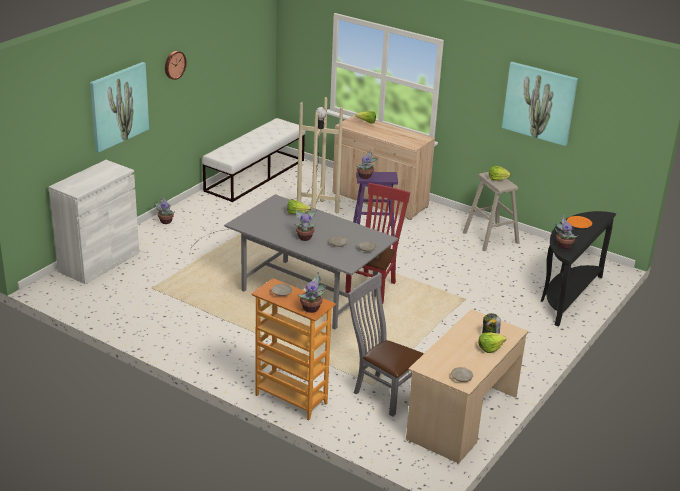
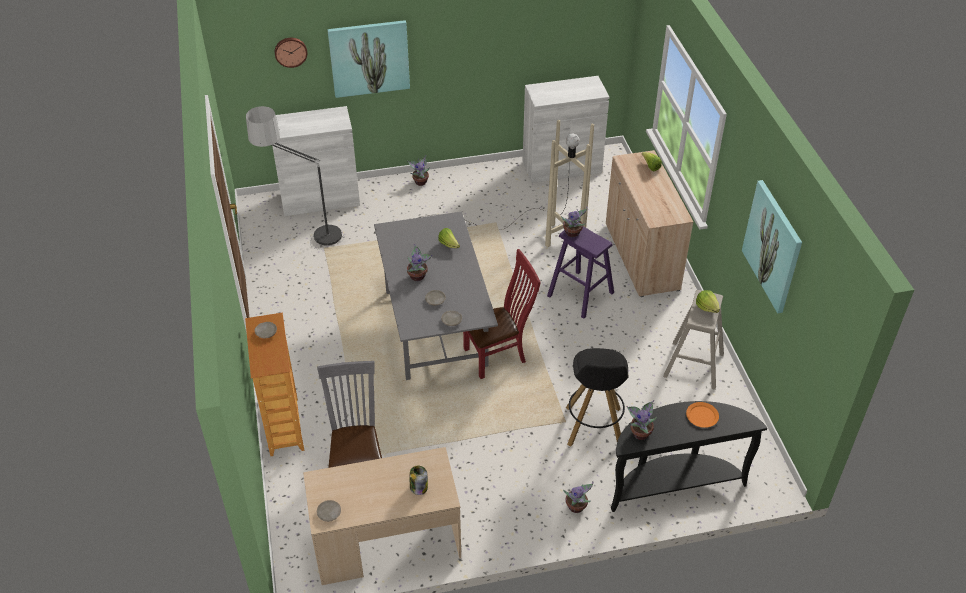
camera: 45 degrees right, 15 degrees up
(123, 288) = (305, 236): none -> floor lamp
(174, 64) = (456, 30): wall clock -> wall clock (290, 51)
(255, 175) = (562, 166): white bench -> white cabinet
(312, 308) = (264, 364): potted plant -> potted plant (577, 507)
(486, 293) = (594, 428): none -> black stool
(490, 348) = (398, 500): lettuce -> none

